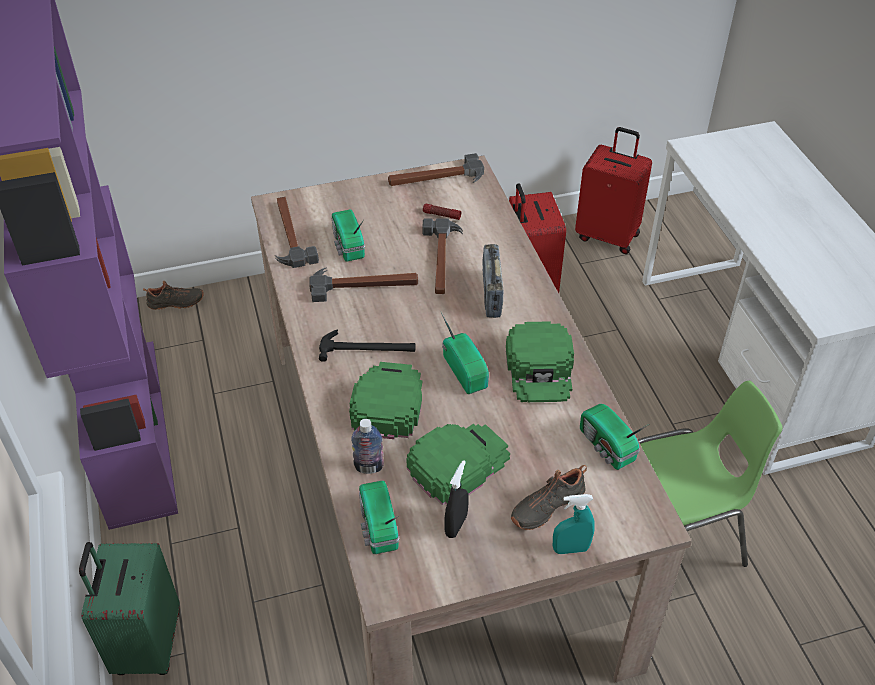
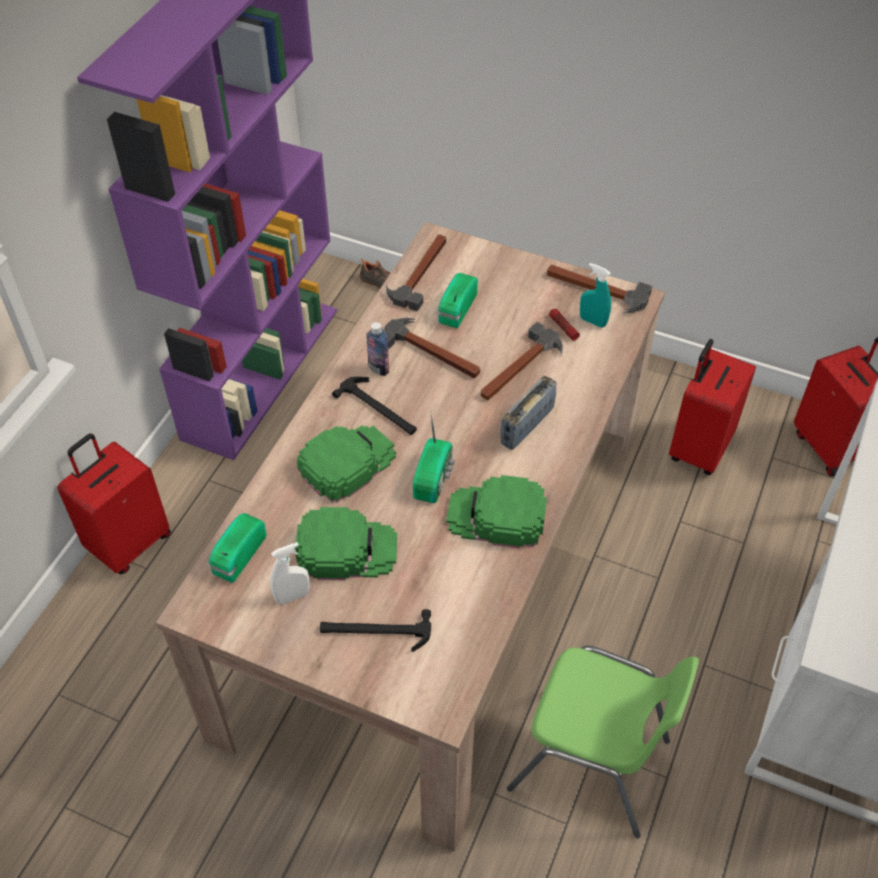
camera: 40 degrees right, 5 degrees up
(146, 644) = (129, 543): green suitcase -> red suitcase
(369, 467) = (279, 505): bottle -> bottle (378, 369)
(456, 525) = (292, 596): black spray bottle -> white spray bottle
(540, 369) = (496, 517): green cap -> green cap turned 60 degrees clockwise
(546, 505) = (375, 631): black shoe -> hammer
(570, 549) = (355, 679): turquoise spray bottle -> turquoise spray bottle (592, 321)
(607, 447) = (476, 621): radio -> none

